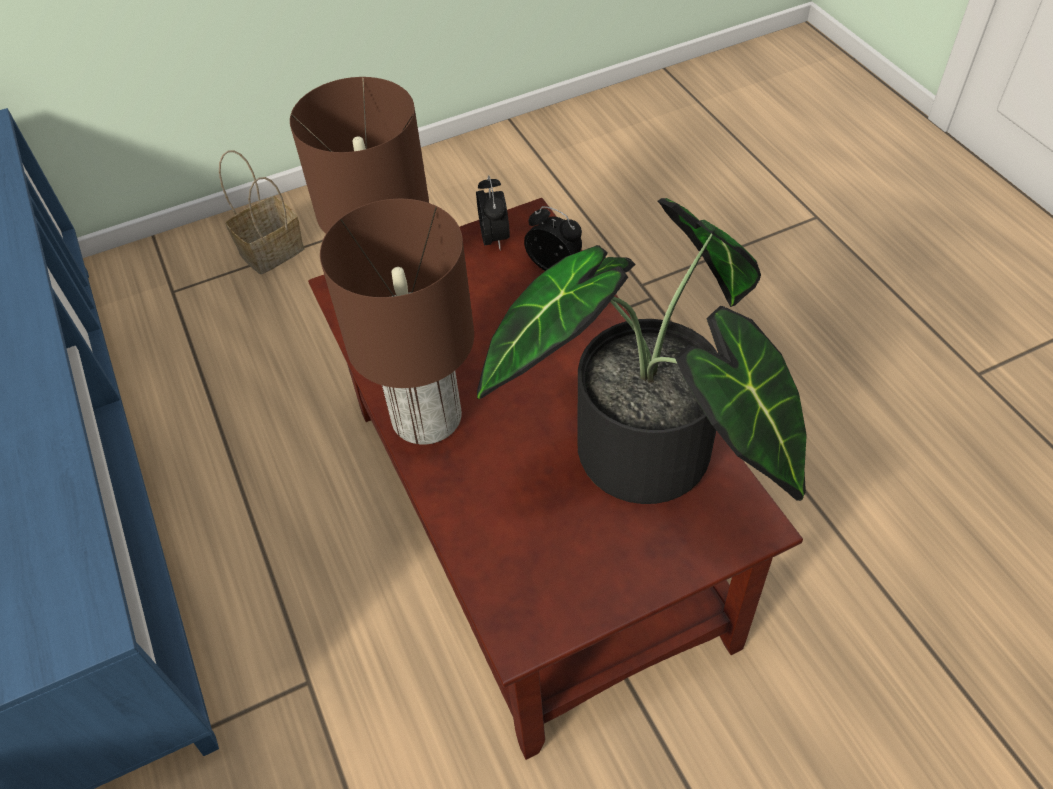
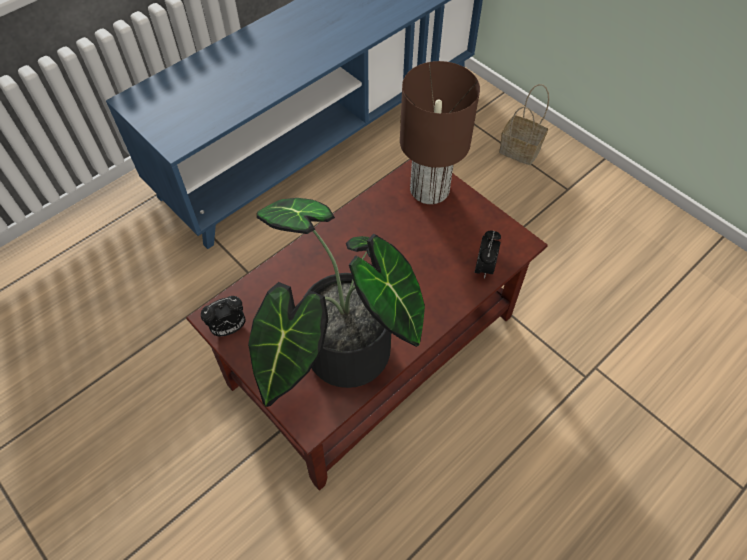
camera: 70 degrees right, 5 degrees up
(426, 415) = (341, 235): brown table lamp -> none
(495, 238) = (495, 229): alarm clock -> alarm clock (228, 328)

